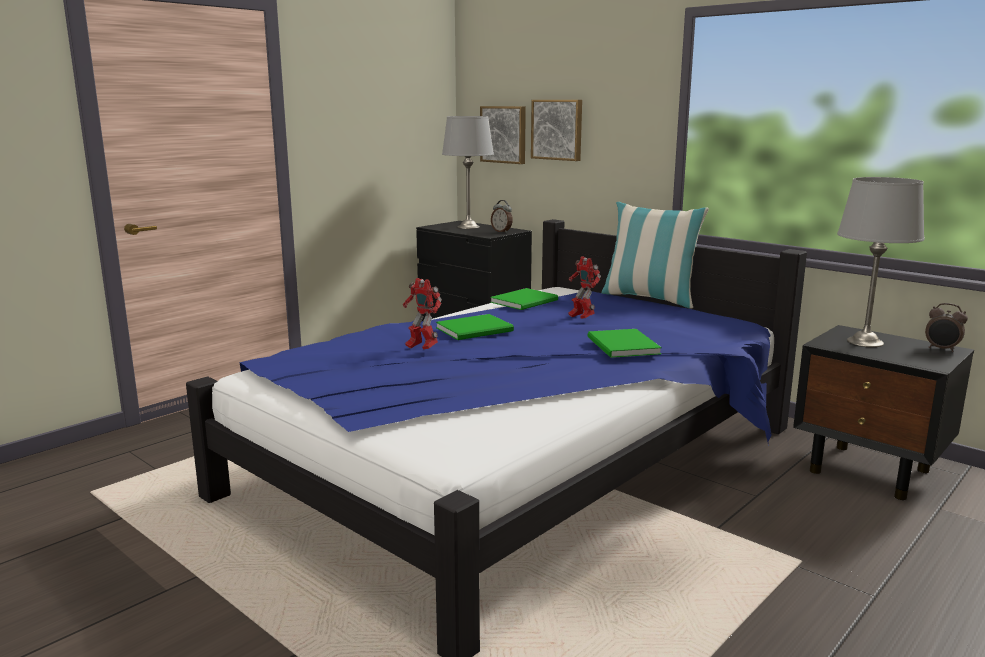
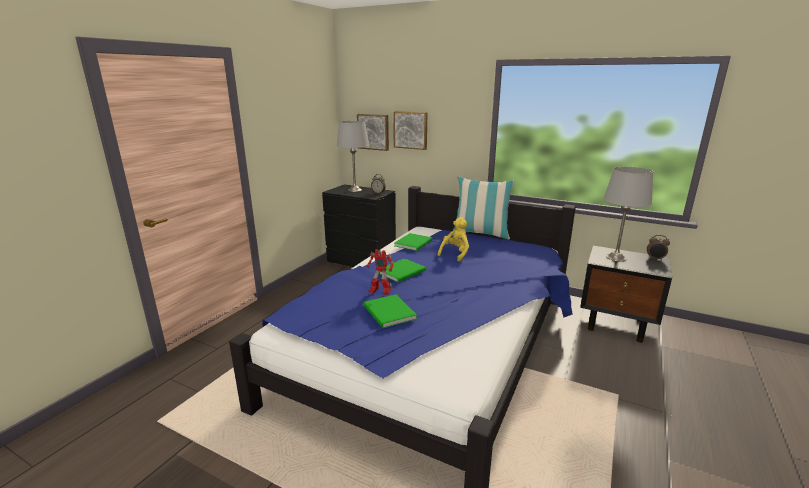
camera: 15 degrees left, 5 degrees up
(581, 318) = (455, 254): toy robot -> yellow plush toy
(622, 346) = (497, 277): green book -> green book (388, 313)

